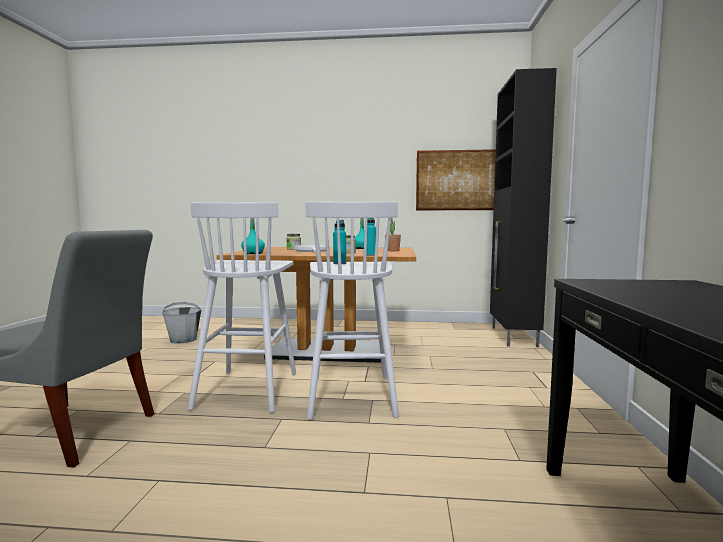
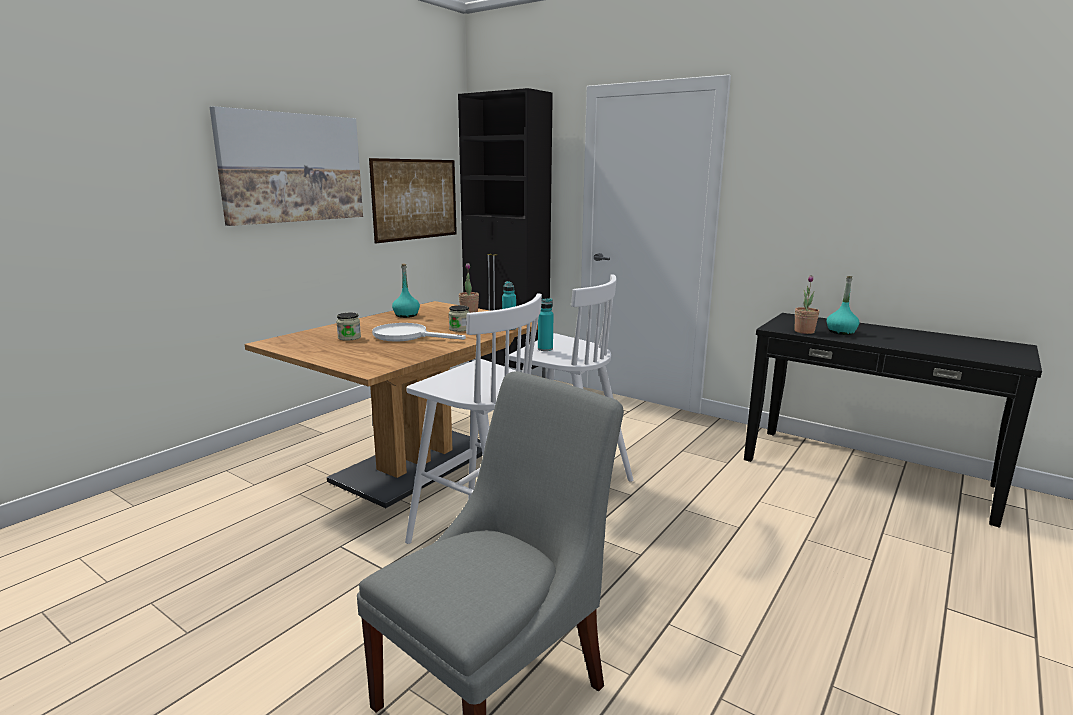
camera: 60 degrees left, 10 degrees up
(183, 339) = (163, 560): grey bucket -> none
(253, 253) = (385, 361): turquoise bottle -> turquoise bottle (841, 332)
(356, 158) = (292, 168): none -> picture
(605, 287) = (804, 331): none -> potted plant

